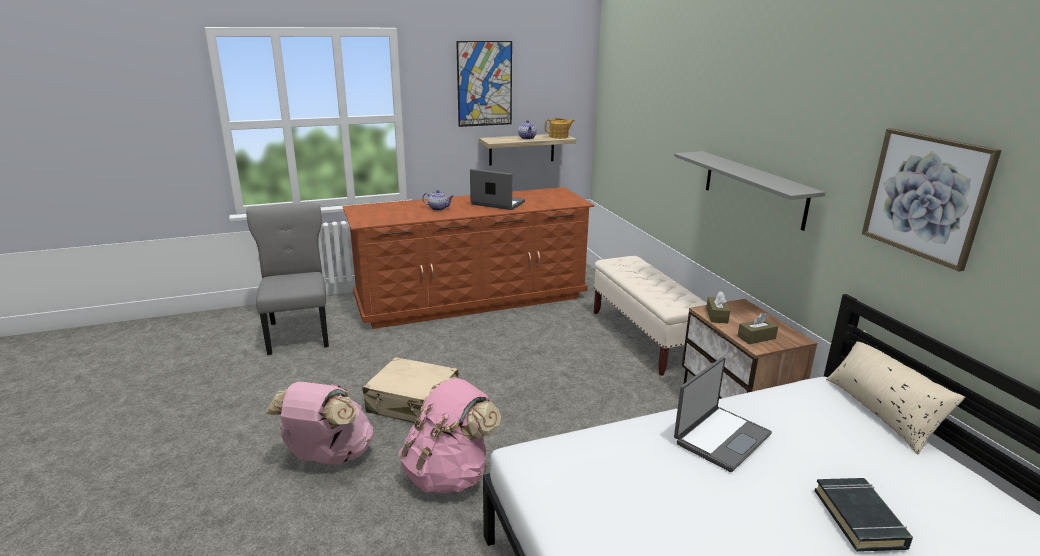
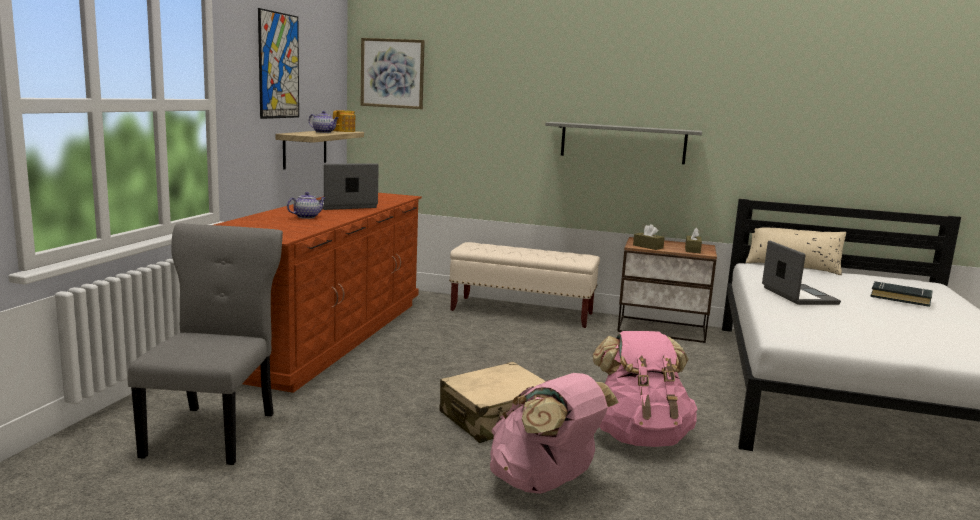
camera: 55 degrees left, 10 degrees down
(299, 333) = (214, 432): grey chair -> grey chair turned 75 degrees clockwise
(926, 196) = (787, 117): picture -> picture (392, 73)

